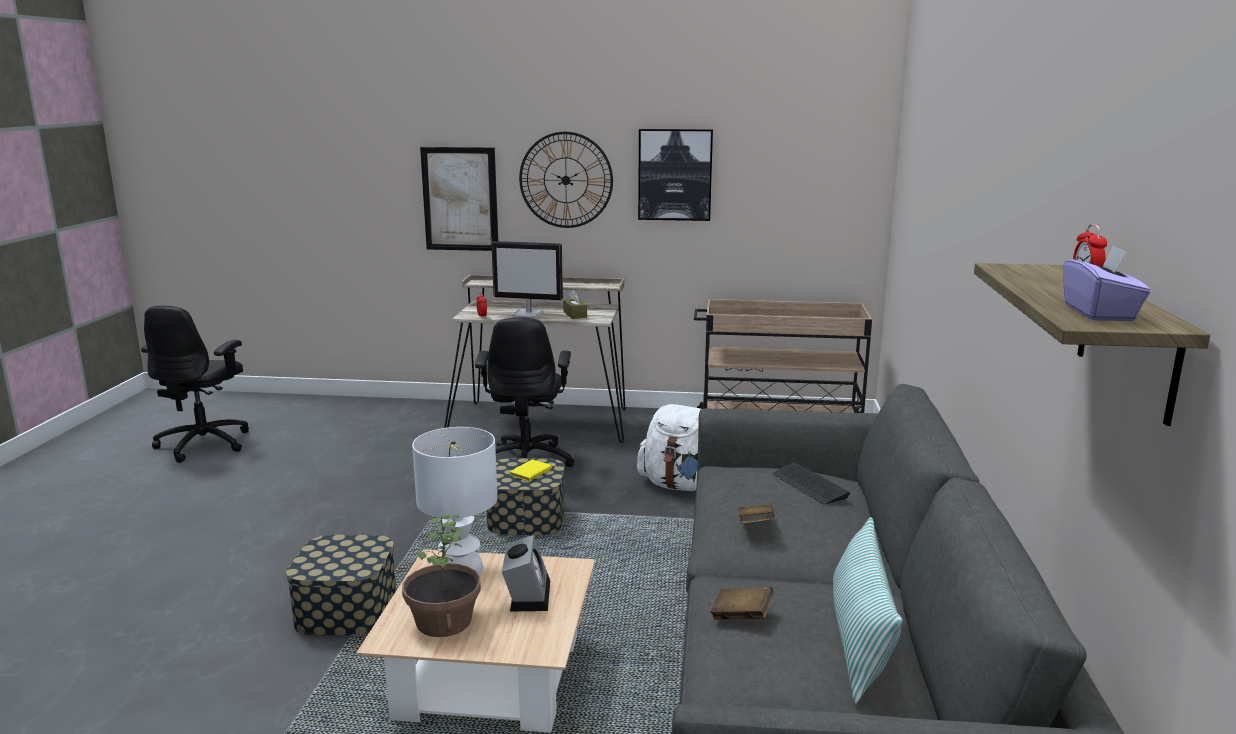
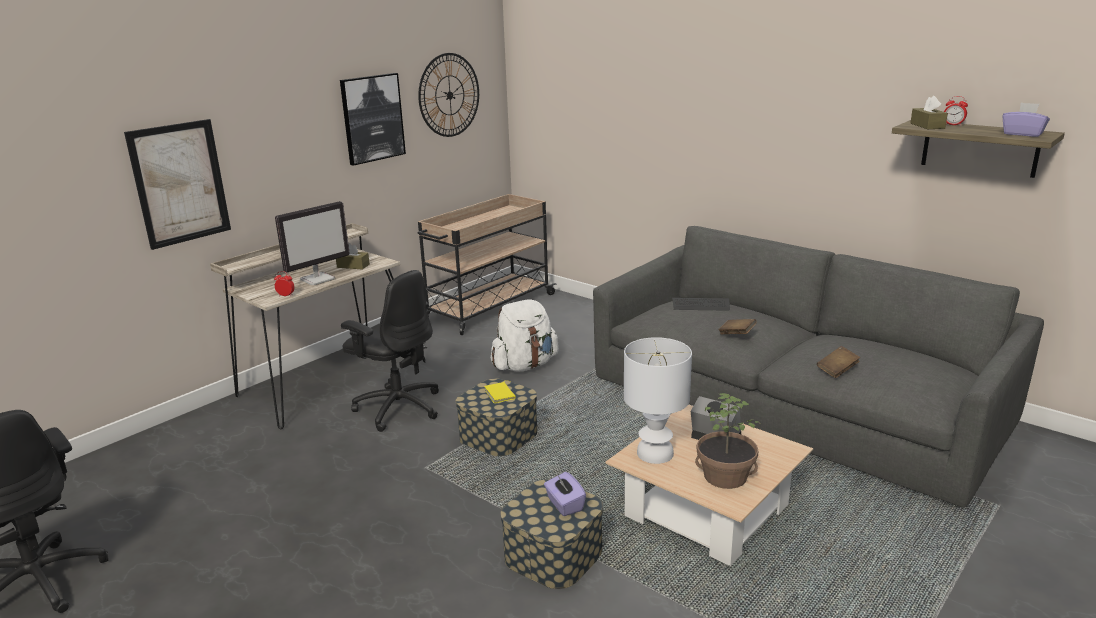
camera: 55 degrees left, 5 degrees up
(351, 560) = (564, 505): none -> purple tissue box
(566, 180) = (284, 141): wall clock -> wall clock (449, 95)
(859, 642) = (885, 350): pillow -> none
(1034, 273) = (927, 126): none -> brown tissue box

